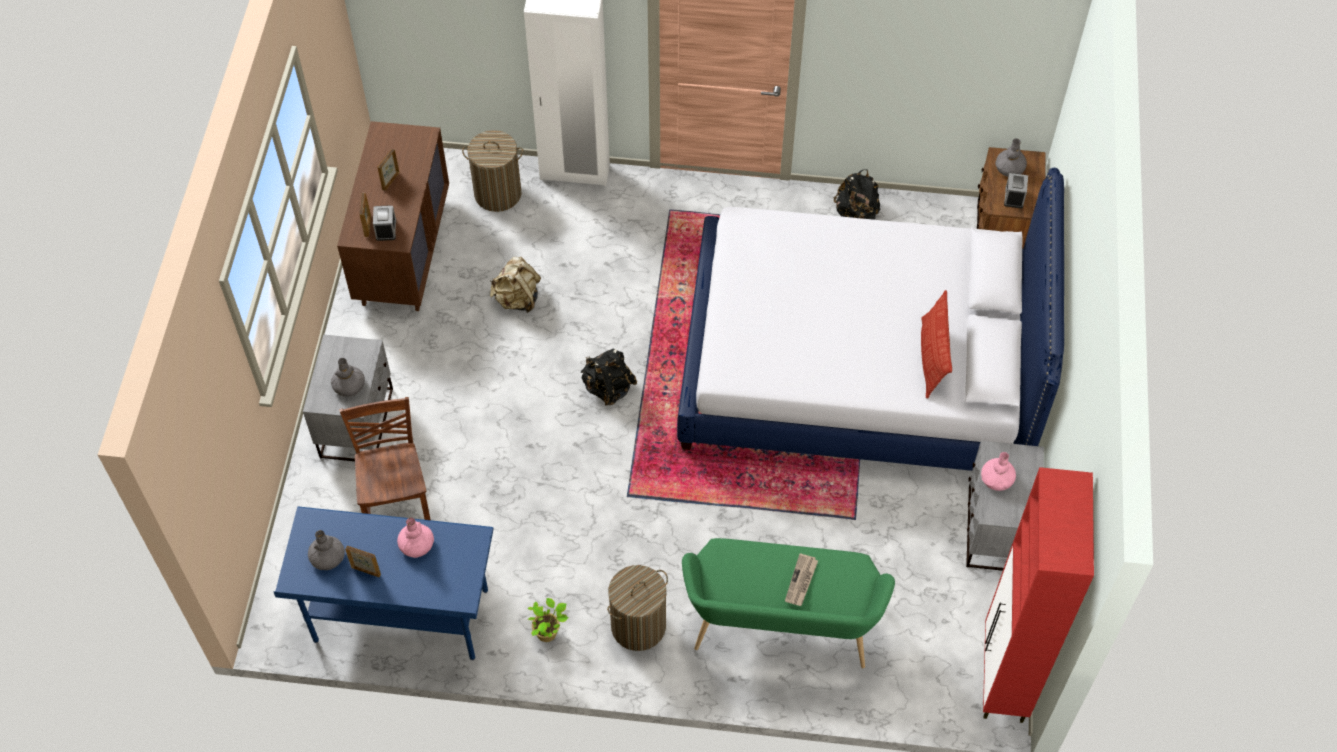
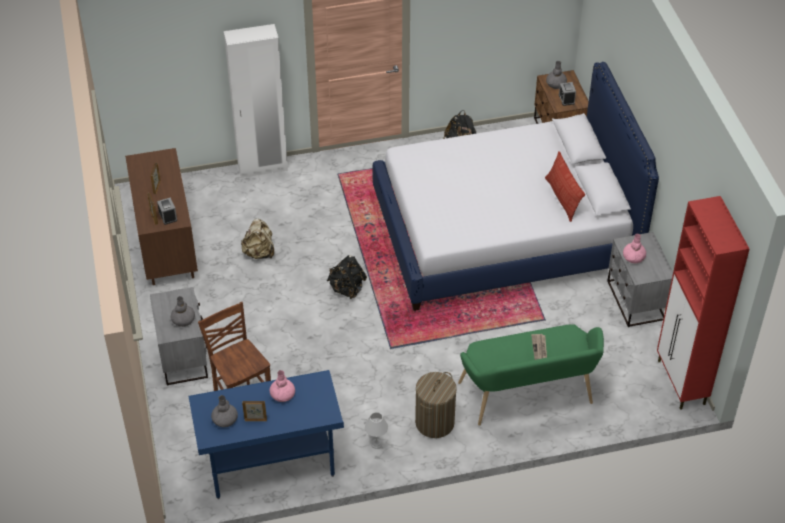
camera: 20 degrees left, 10 degrees down
(498, 193) = (215, 193): laundry basket -> none
(548, 632) = (376, 444): potted plant -> white table lamp

